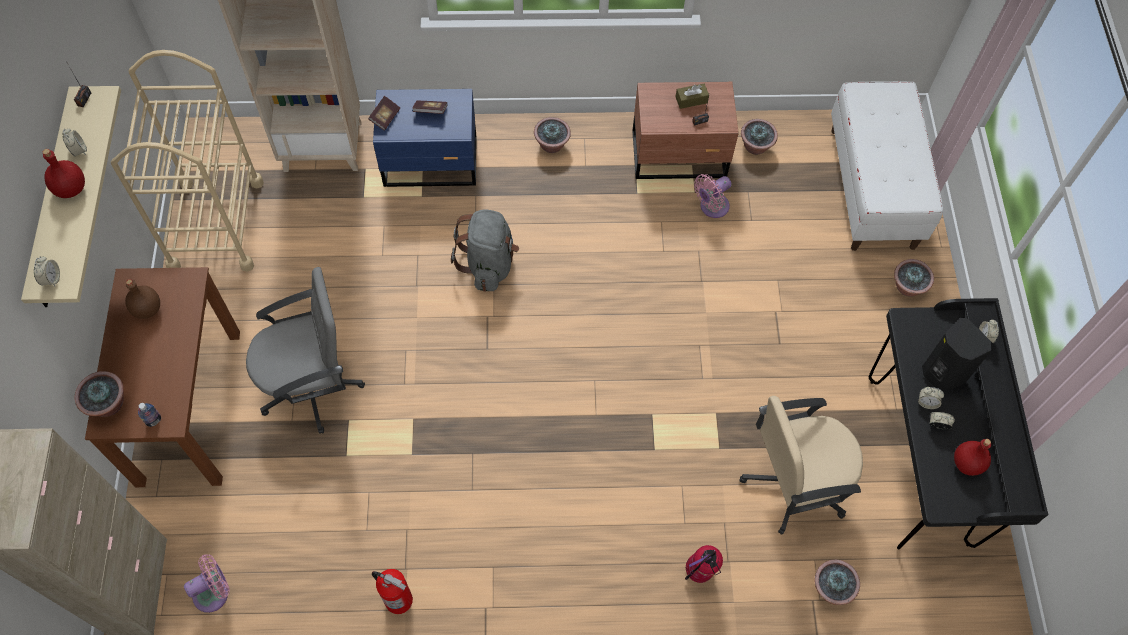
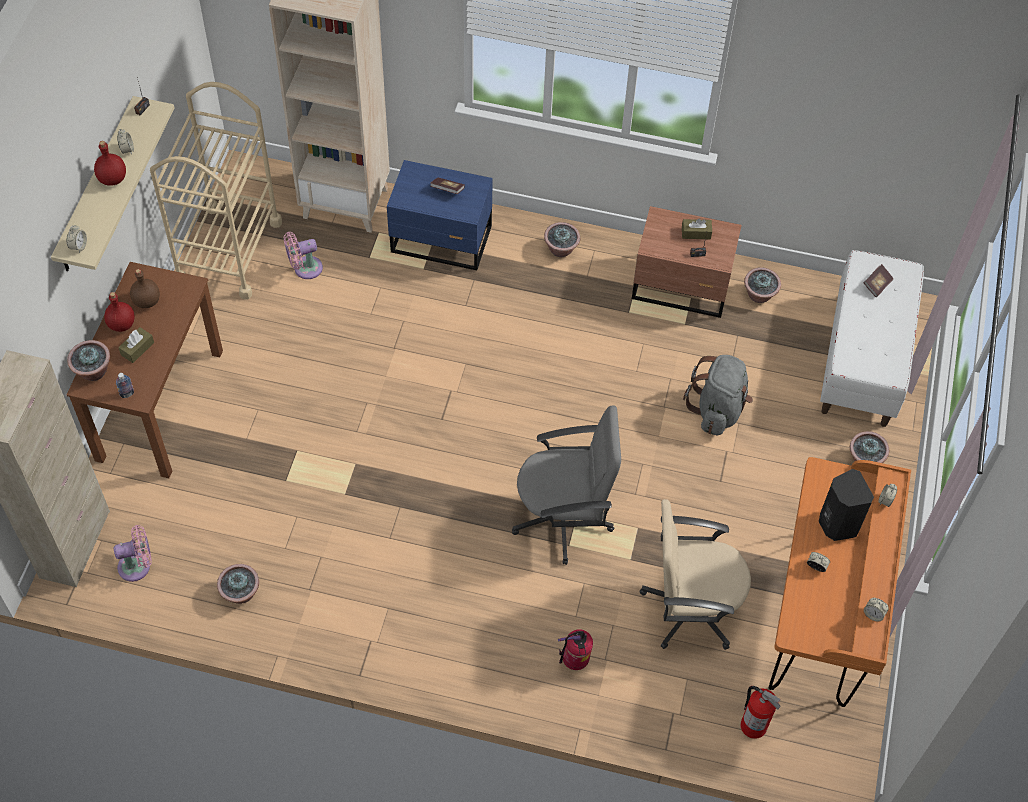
camera: 15 degrees right, 5 degrees down
(151, 366) = (137, 348): none -> brown tissue box
(313, 386) = (274, 413): grey office chair -> grey office chair (564, 518)
(385, 117) = (404, 186): book -> book (877, 285)
(398, 599) = (295, 613): fire extinguisher -> fire extinguisher (753, 725)
(488, 264) = (467, 344): grey backpack -> grey backpack (717, 409)
(711, 207) = (697, 341): pink fan -> pink fan (305, 268)
(831, 588) = (694, 708): potted plant -> potted plant (241, 594)
(919, 460) = (819, 618): black desk -> orange desk
(926, 402) = (813, 545): alarm clock -> alarm clock (873, 614)
(967, 463) = (831, 605): red bottle -> red bottle (122, 324)

